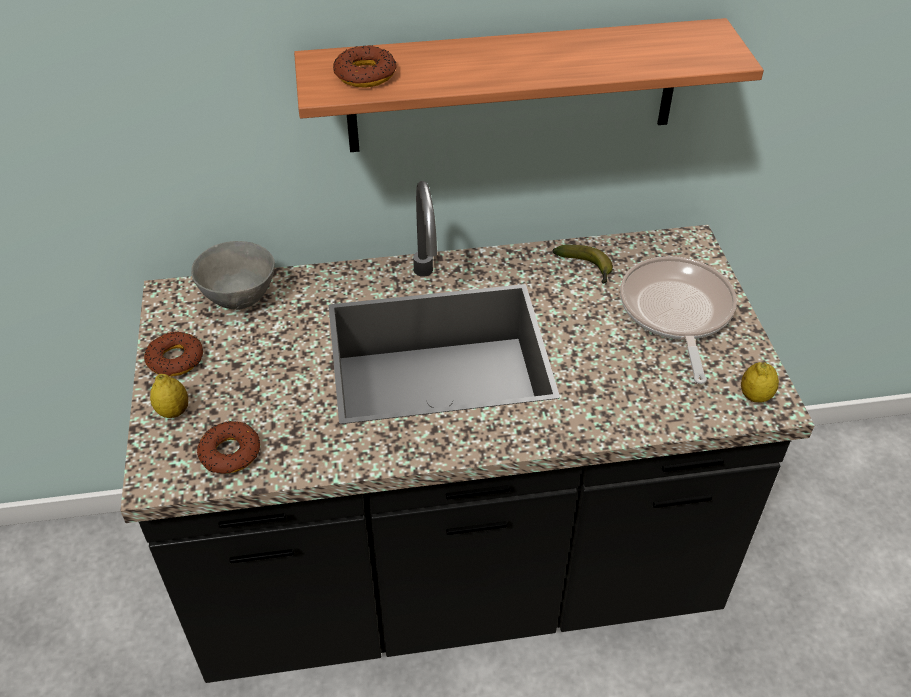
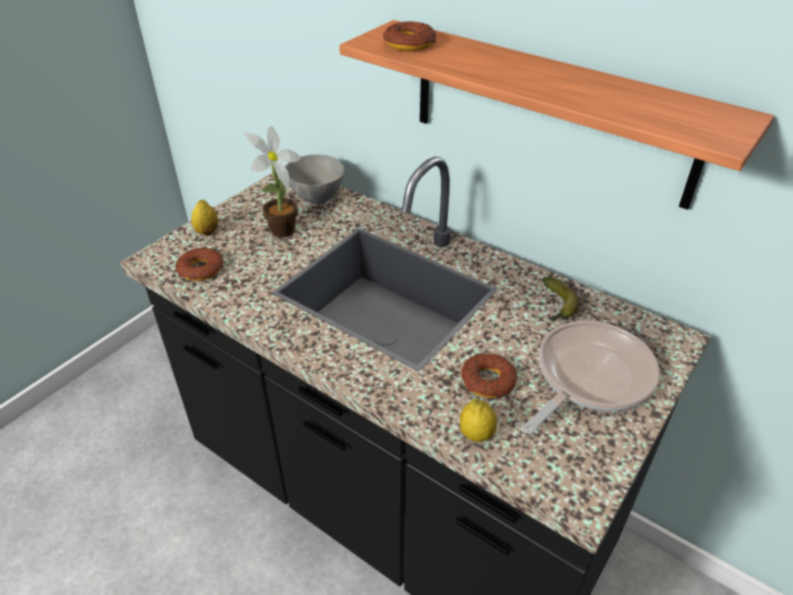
camera: 45 degrees right, 5 degrees down
(175, 359) = (245, 208): donut -> donut (488, 381)
(256, 360) = (280, 233): none -> potted plant
(755, 396) = (573, 481): lemon -> lemon (476, 434)

